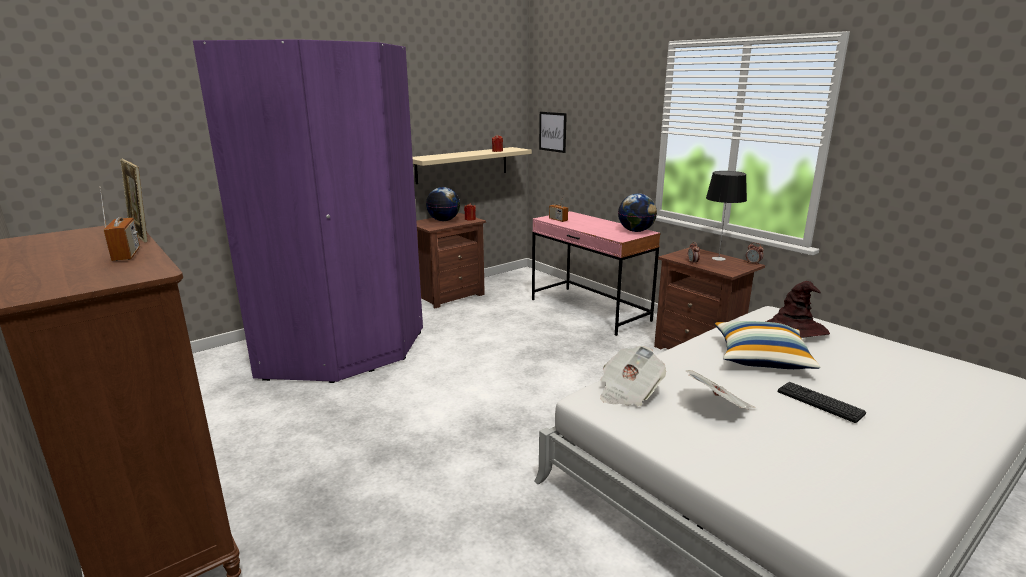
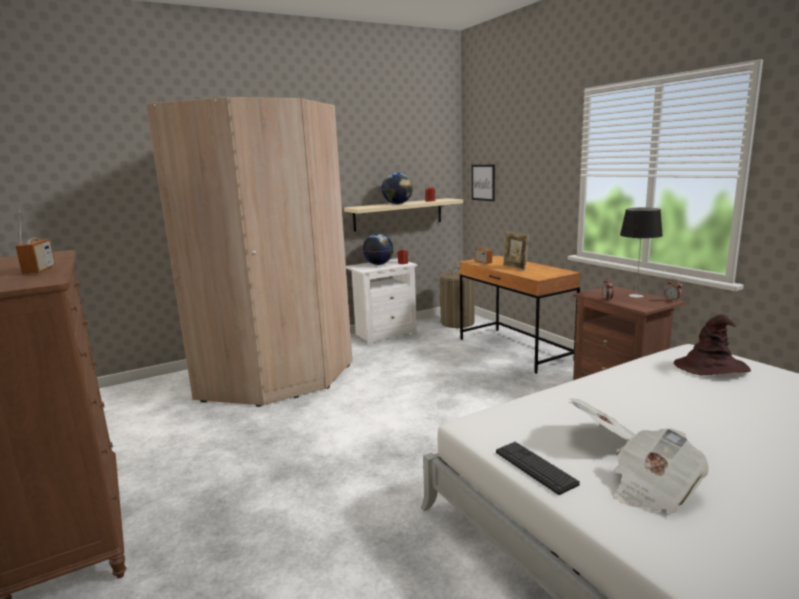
camera: 10 degrees right, 5 degrees down
(141, 236) = (66, 258): picture frame -> picture frame (515, 268)
(344, 350) = (277, 379): purple wardrobe -> beige wardrobe
(449, 295) = (384, 334): brown nightstand -> white nightstand
(524, 281) = (457, 323): none -> laundry basket
(589, 310) = (514, 349): pink desk -> brown desk
(628, 392) = (513, 420): newspaper -> newspaper (653, 490)
(636, 231) = (556, 271): globe -> globe (397, 204)
(760, 358) = (666, 393): pillow -> none
(820, 402) = (723, 439): keyboard -> keyboard (535, 467)

